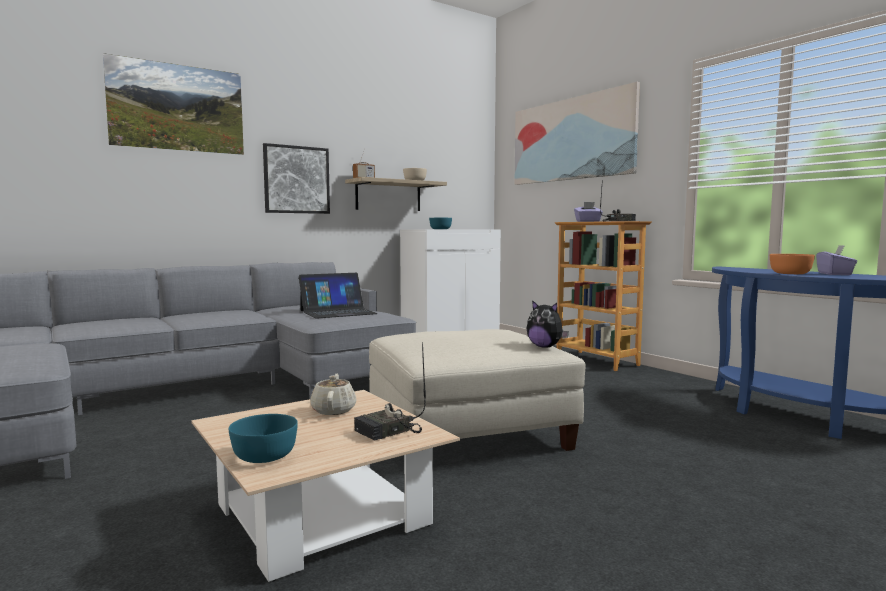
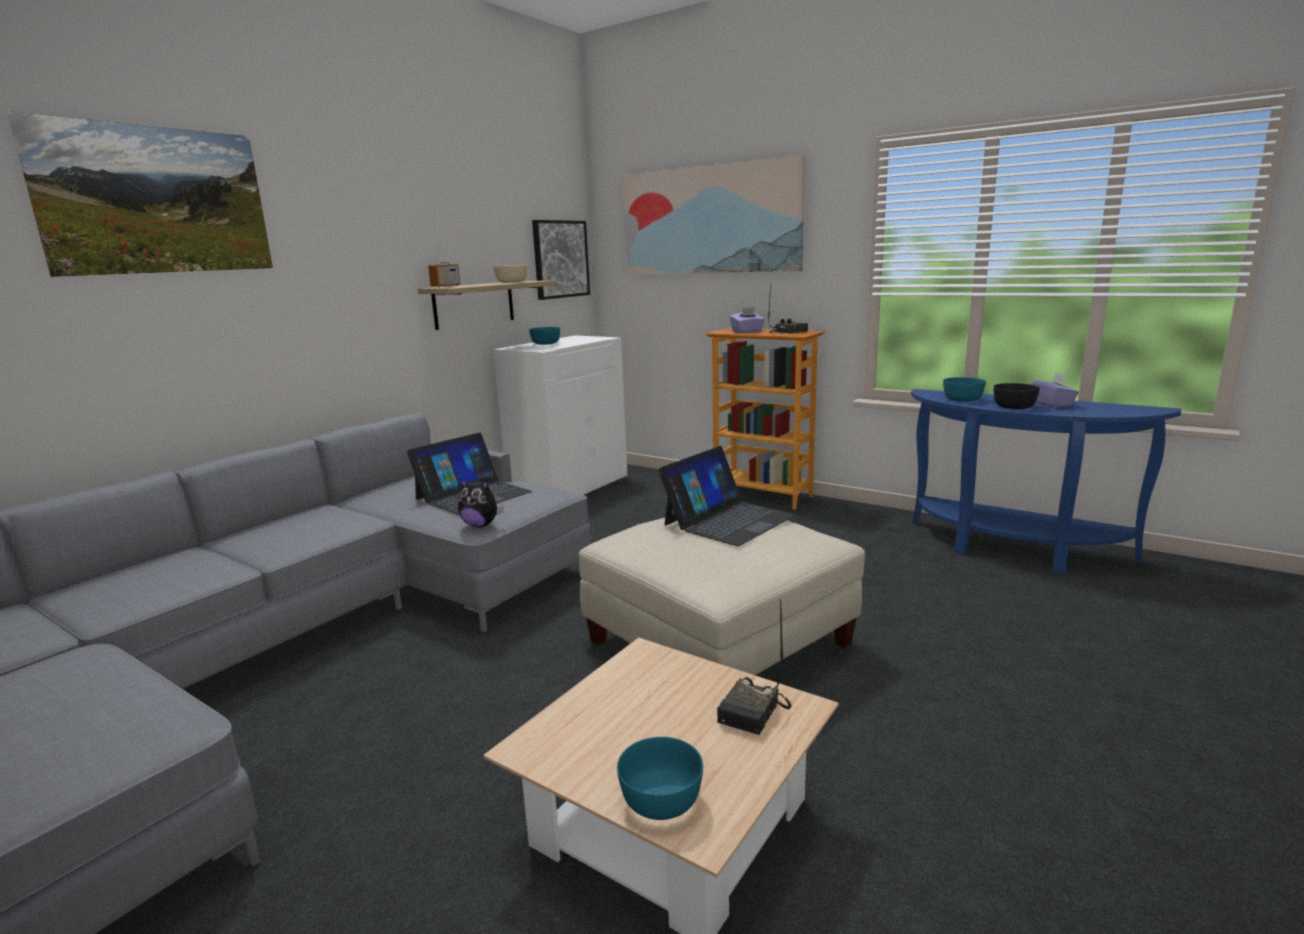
camera: 20 degrees left, 10 degrees up
(296, 180) = (353, 297): picture -> picture (560, 259)
(334, 410) = (647, 687): beige teapot -> none
(488, 333) = (728, 520): none -> laptop
(545, 347) = (813, 535): plush toy -> plush toy (481, 525)
(750, 270) = (963, 399): none -> turquoise bowl
(790, 273) = (1013, 406): orange bowl -> black bowl

